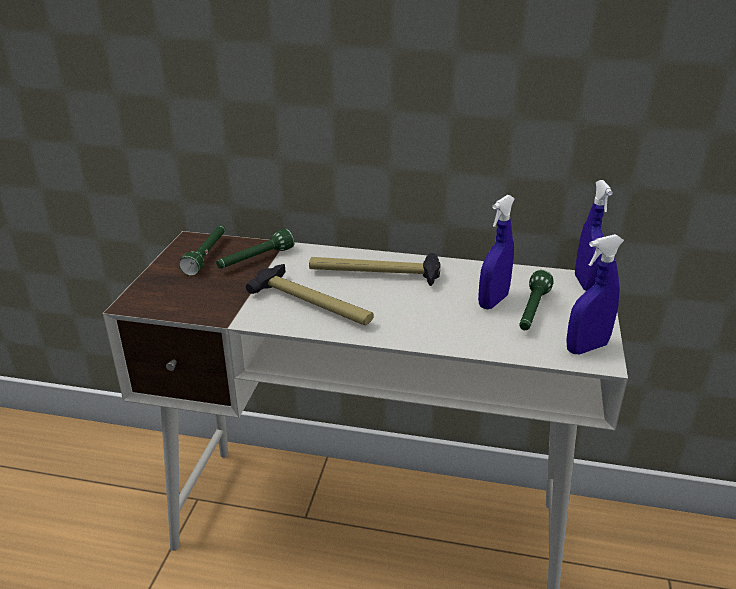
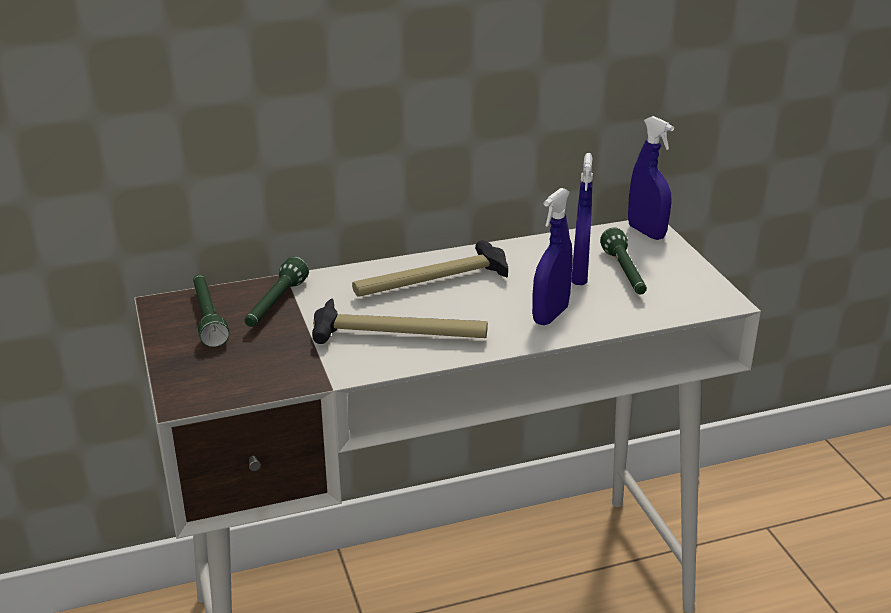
camera: 30 degrees left, 0 degrees up
(586, 348) = (704, 294): blue spray bottle -> blue spray bottle (550, 315)

